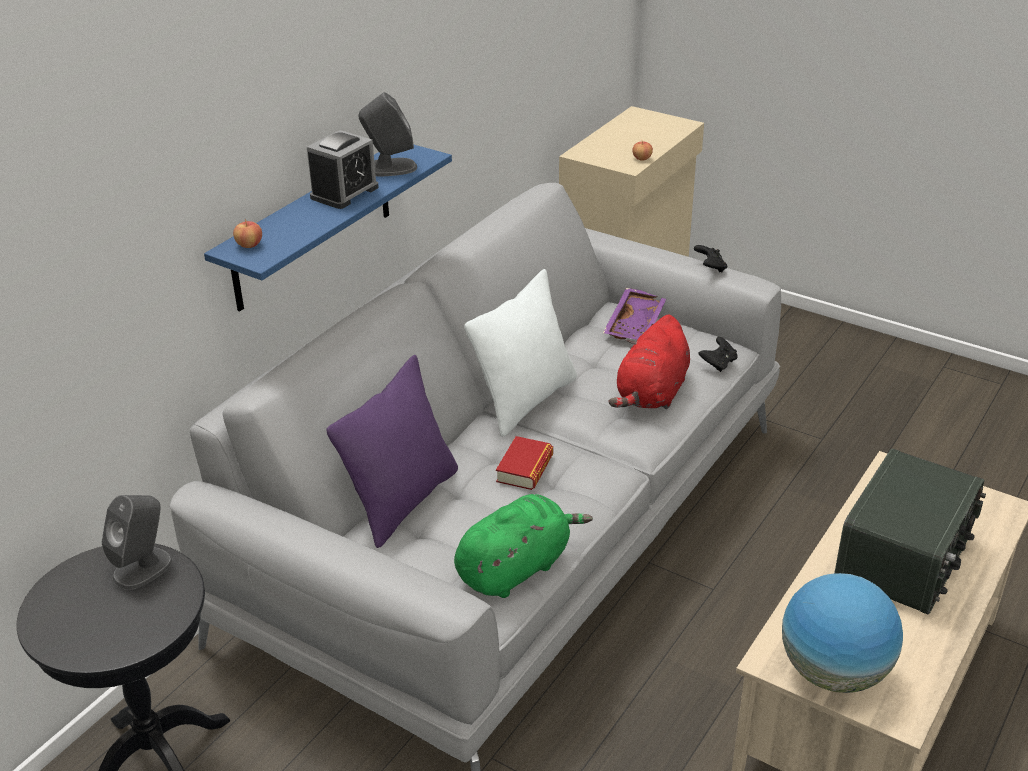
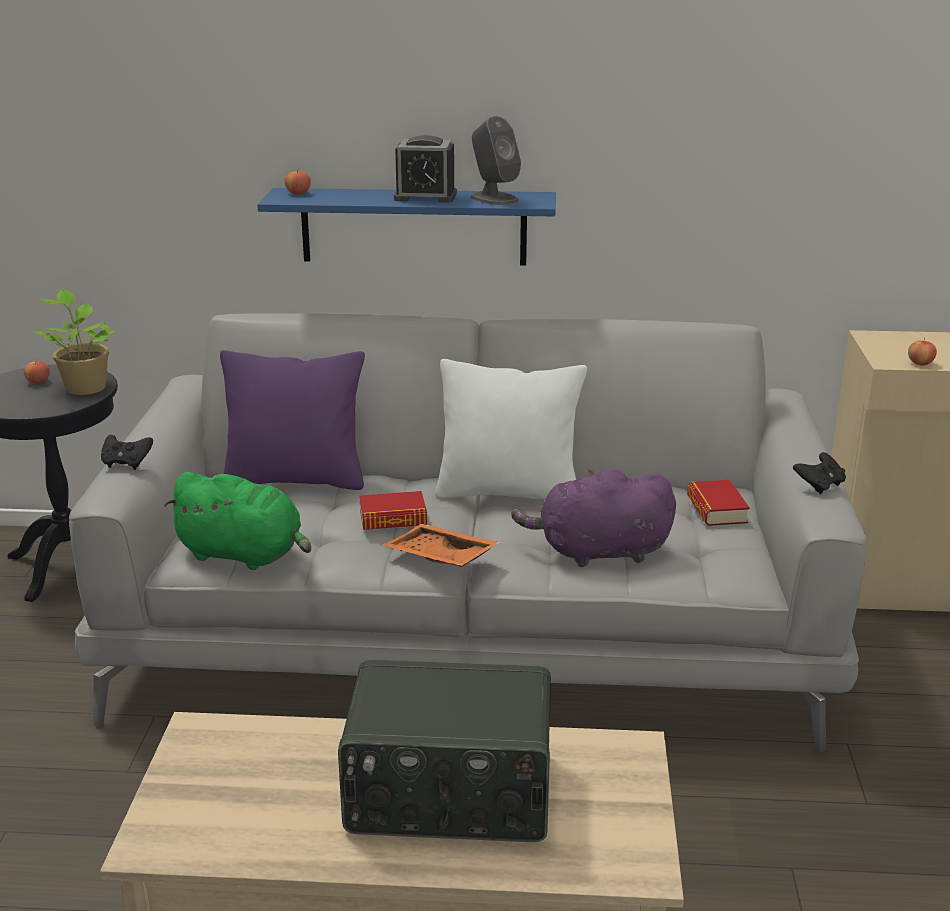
camera: 60 degrees right, 10 degrees down
(85, 601) = (38, 382): none -> apple
(143, 568) = (85, 387): grey speaker -> potted plant
(610, 466) = (439, 558): none -> orange tray
(637, 324) = (716, 509): purple tray -> book
(651, 394) = (598, 552): red plush toy -> purple plush toy
(718, 363) = (708, 577): black game controller -> black game controller (127, 464)
(833, 672) = (199, 778): globe -> none

